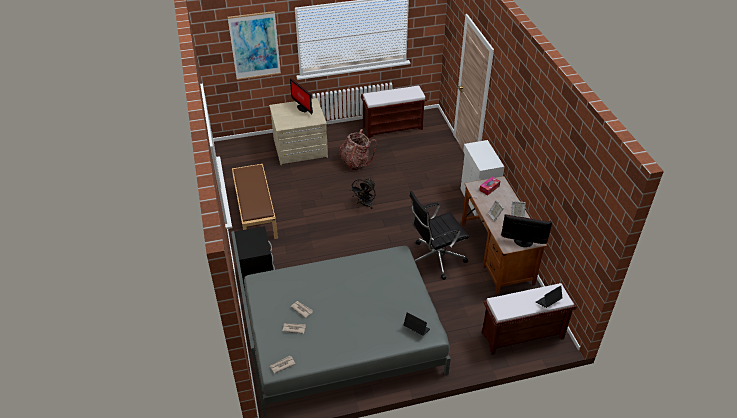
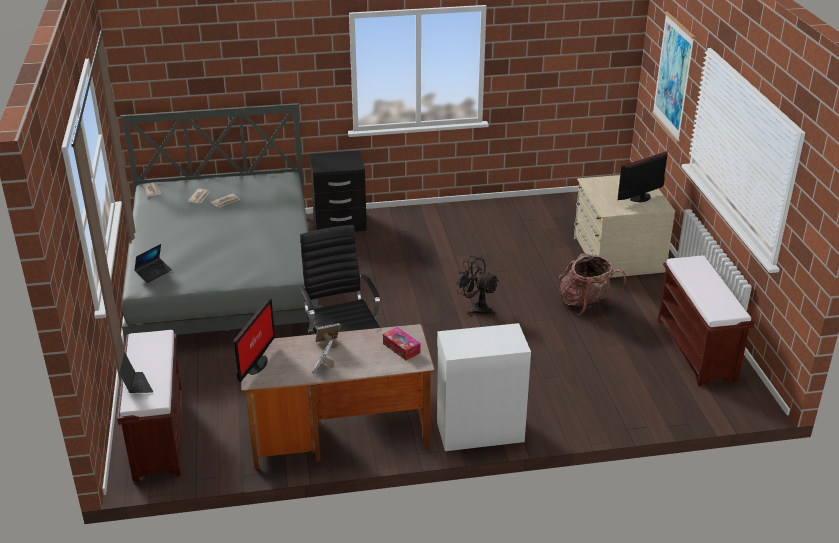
camera: 95 degrees right, 10 degrees down
(255, 212) = (468, 220): brown bench -> none

